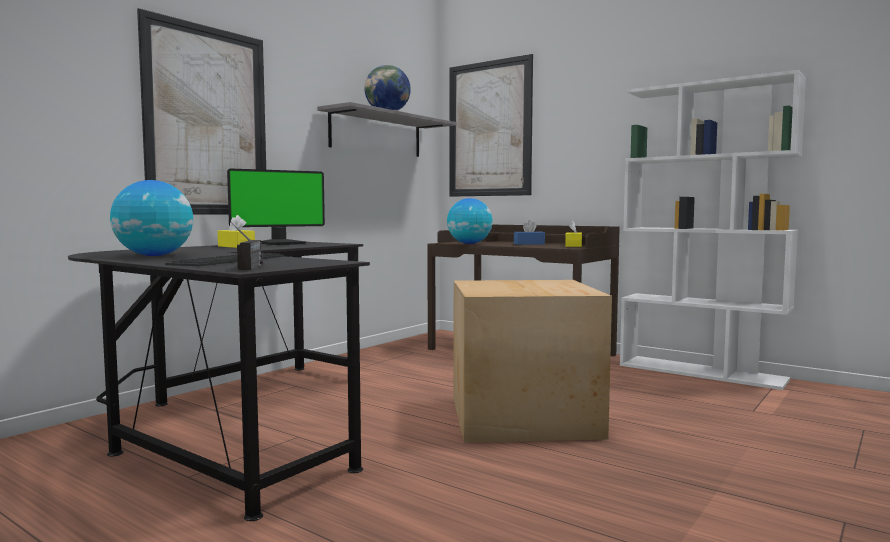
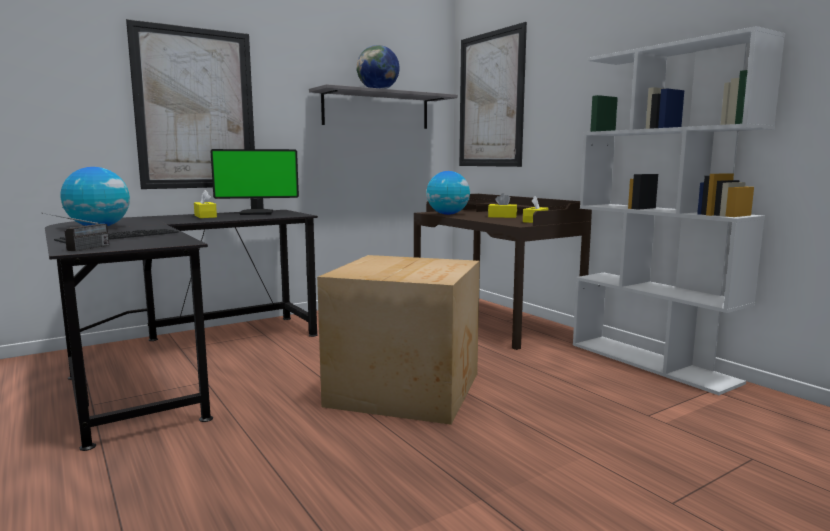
camera: 20 degrees right, 5 degrees up
(529, 244) = (502, 216): blue tissue box -> yellow tissue box

